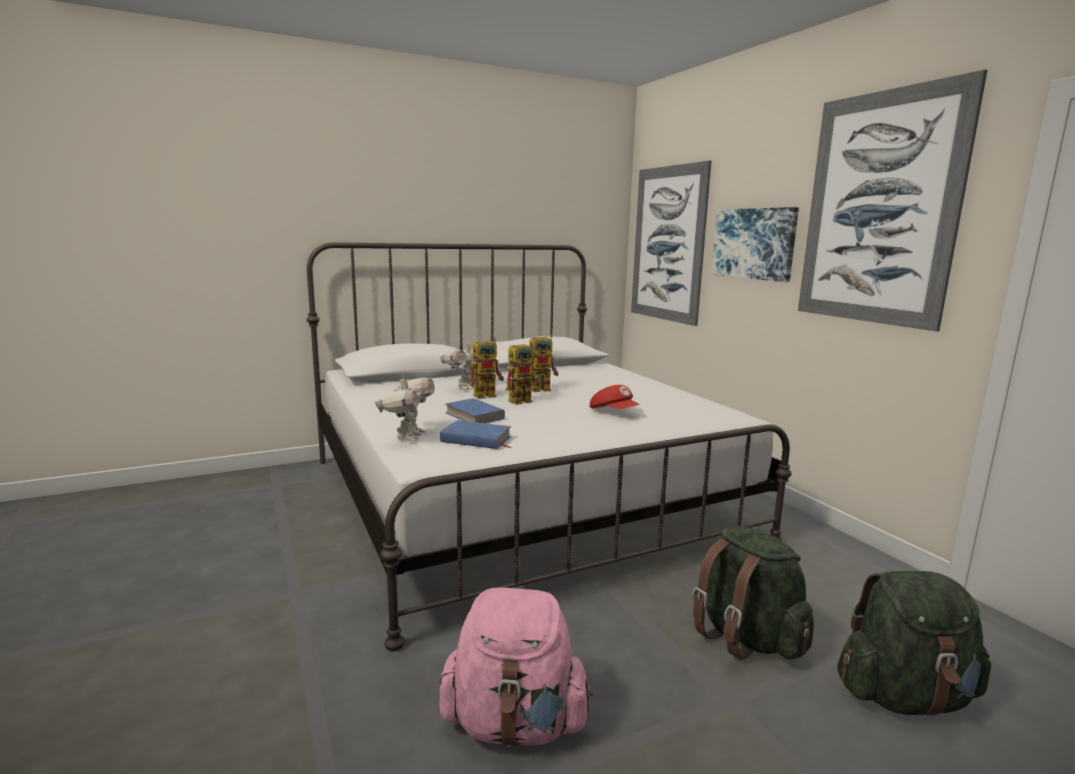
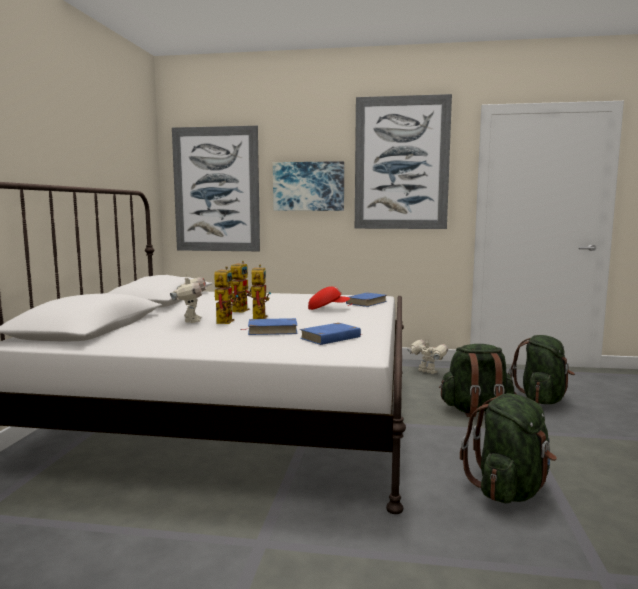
camera: 55 degrees left, 5 degrees down
(408, 437) = (292, 350): toy robot -> toy robot (427, 372)
(514, 723) = (509, 490): pink backpack -> green backpack
(686, 419) = (366, 302): none -> blue book

